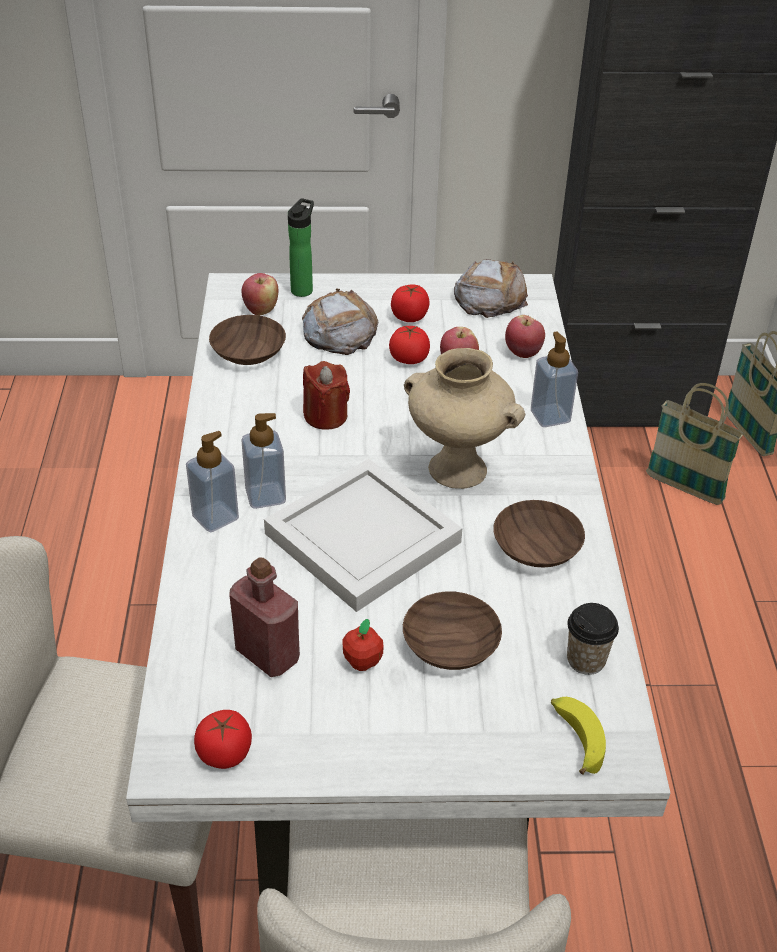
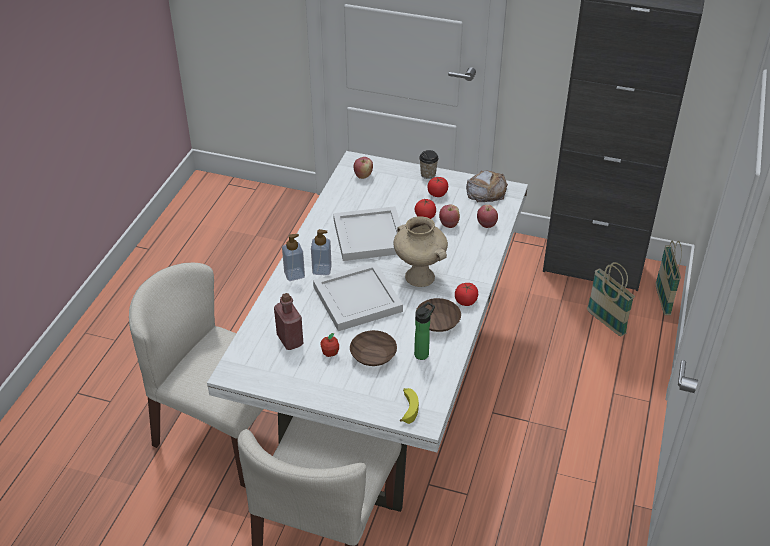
camera: 20 degrees right, 0 degrees up
(225, 753) = (254, 375): tomato -> tomato (466, 301)
(248, 354) = (346, 197): brown bowl -> none
(303, 289) = (390, 168): bottle -> bottle (423, 353)
(325, 416) = (369, 237): red candle -> white tray
(339, 331) = (397, 194): bread -> none
(550, 416) = (481, 260): soap dispenser -> none
(586, 660) = (432, 377): cup -> cup (428, 174)

